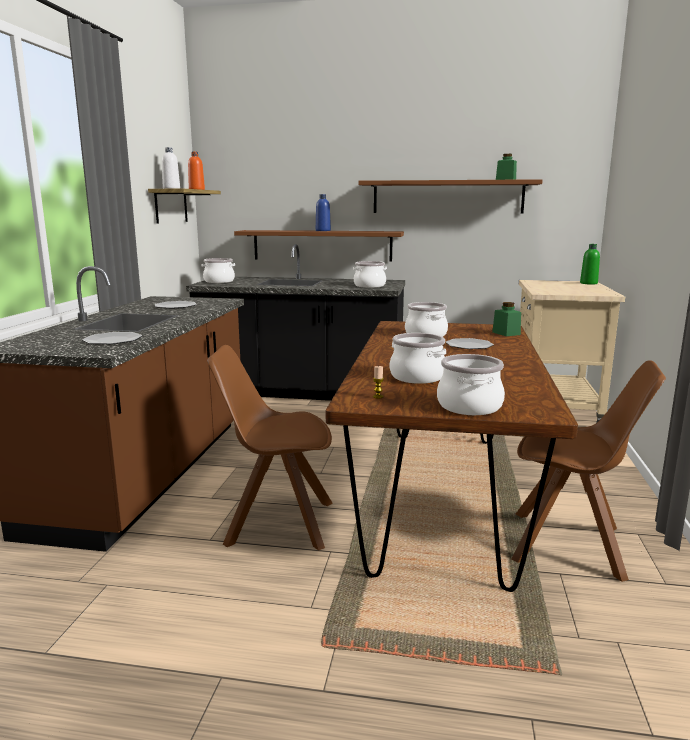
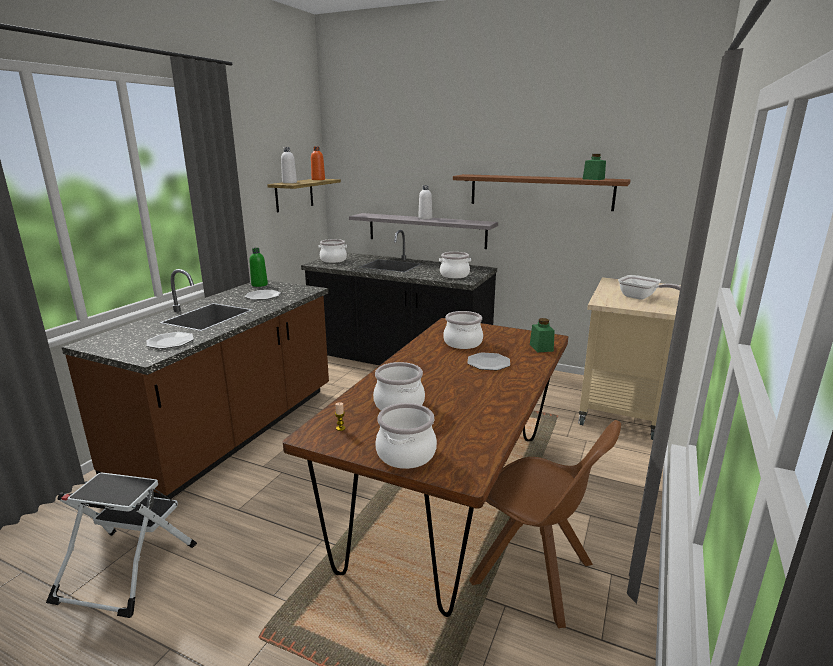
camera: 15 degrees right, 5 degrees up
(105, 614) = (126, 568): none -> step ladder
(277, 523) = (297, 501): brown chair -> none
(322, 245) = (426, 230): brown shelf -> grey shelf
(323, 230) = (425, 218): blue bottle -> white bottle
(573, 288) = (641, 297): none -> frying pan
(588, 283) = (668, 289): green bottle -> green bottle (259, 284)

